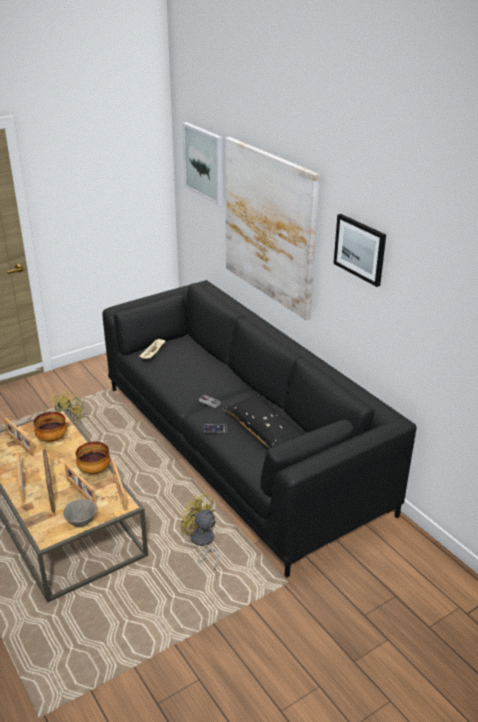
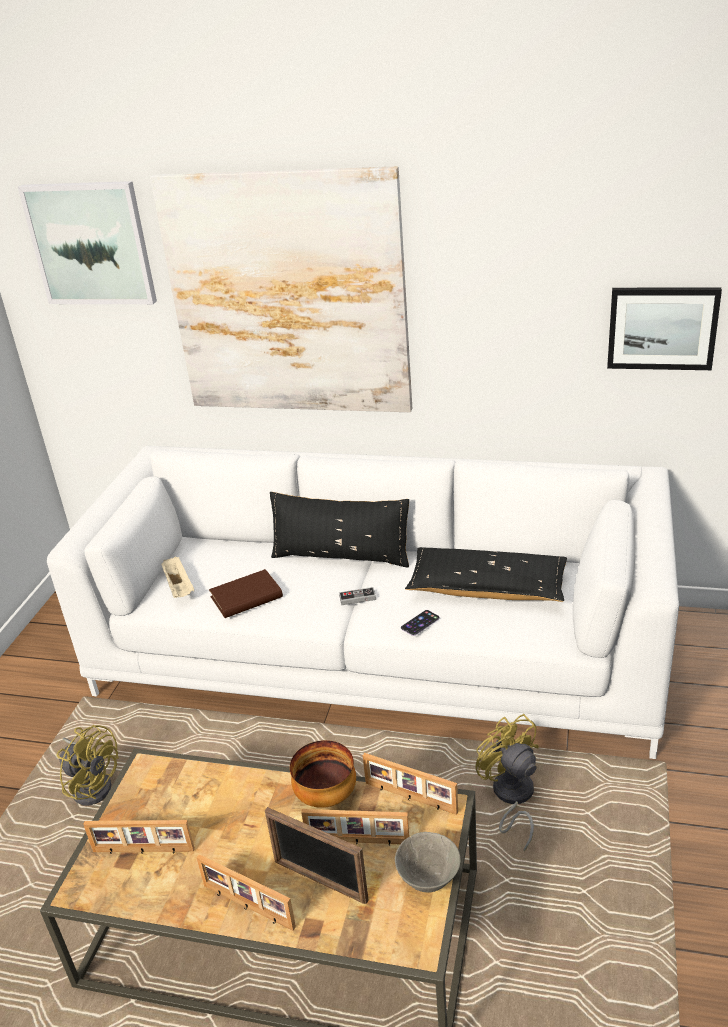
camera: 40 degrees left, 0 degrees up
(52, 438) = (185, 803): bowl -> none
(169, 374) = (246, 597): none -> brown book
(202, 542) = (511, 797): yellow fan -> yellow fan turned 60 degrees clockwise
(232, 381) = (341, 556): none -> black pillow
(239, 446) = (377, 652): black sofa -> white sofa
(360, 249) = (509, 256): picture -> picture (662, 328)

